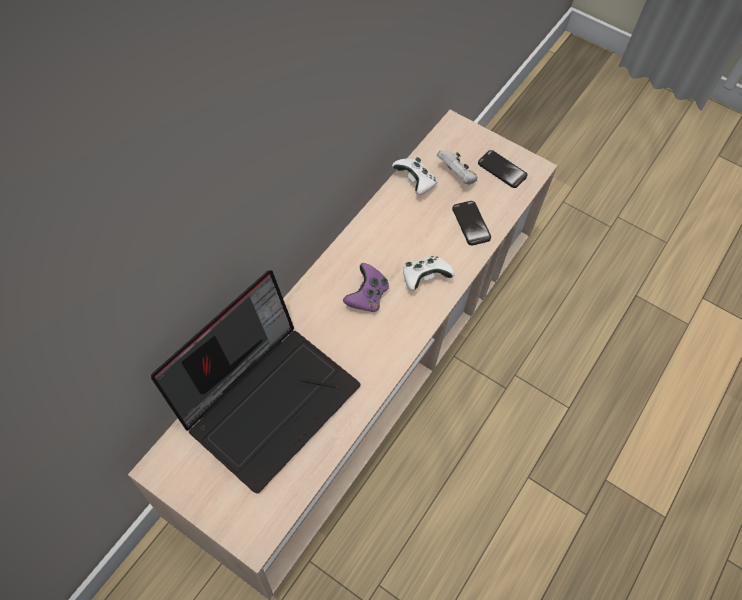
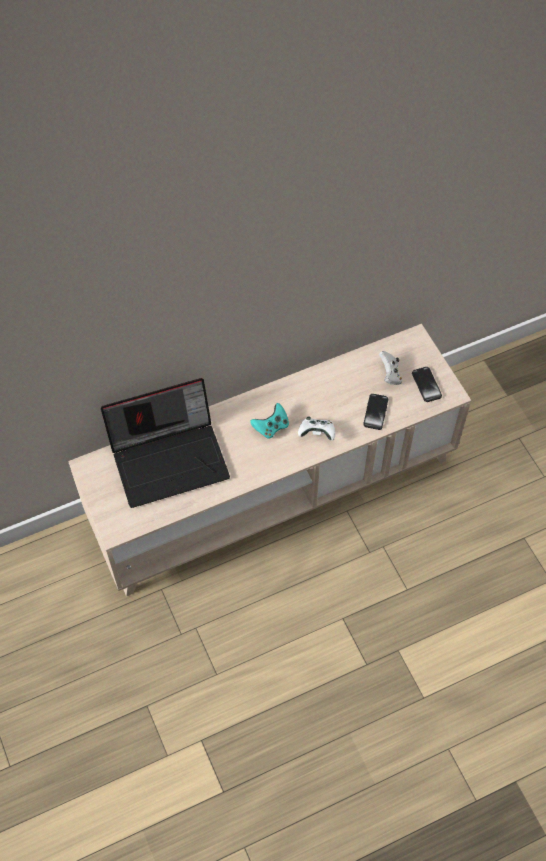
camera: 35 degrees right, 0 degrees up
(367, 296) = (271, 427): purple game controller -> turquoise game controller
(415, 183) = (357, 366): white game controller -> none

